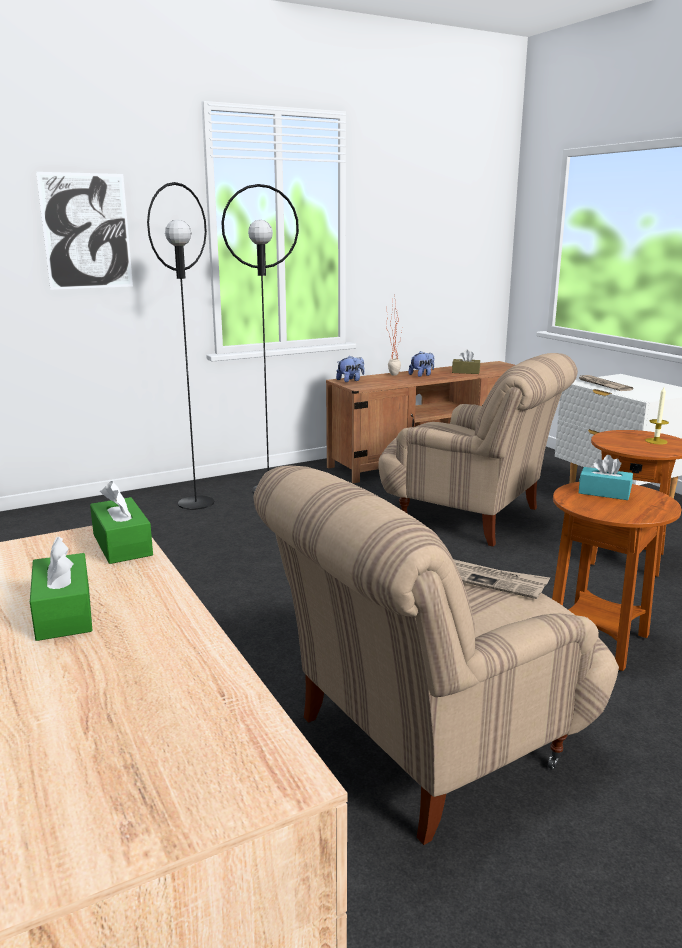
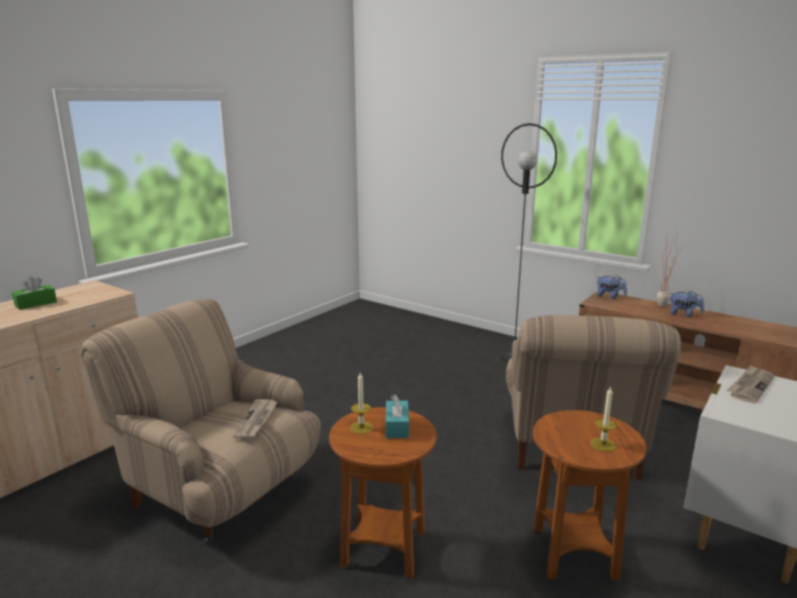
camera: 65 degrees right, 0 degrees up
(86, 231) = (453, 149): picture -> none
(122, 545) = (100, 297): green tissue box -> none
(196, 502) = (462, 344): black floor lamp -> none
(465, 372) = (739, 328): brown tissue box -> none
(601, 506) = (361, 427): none -> candle

